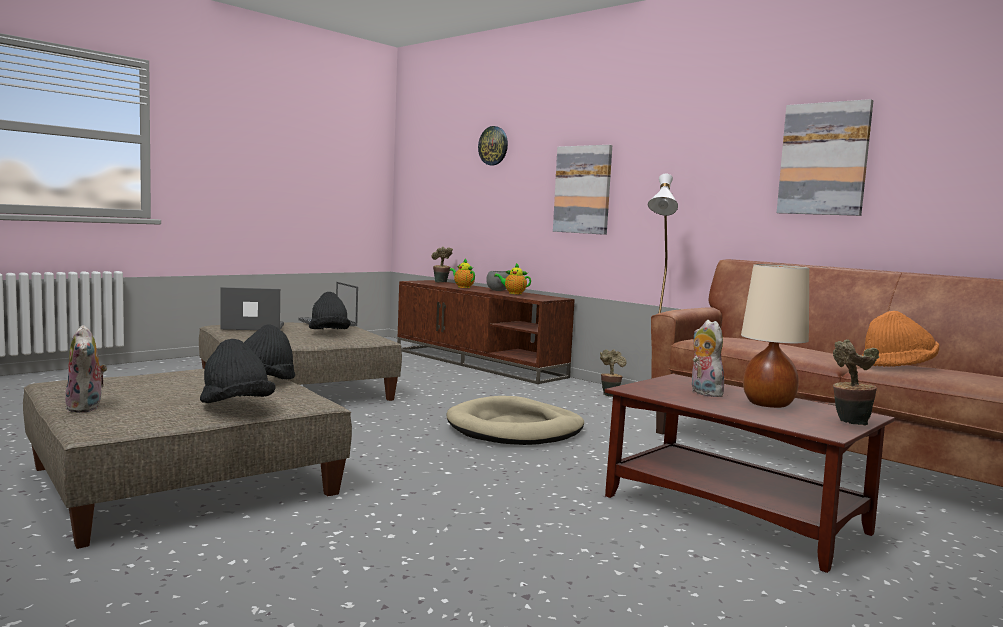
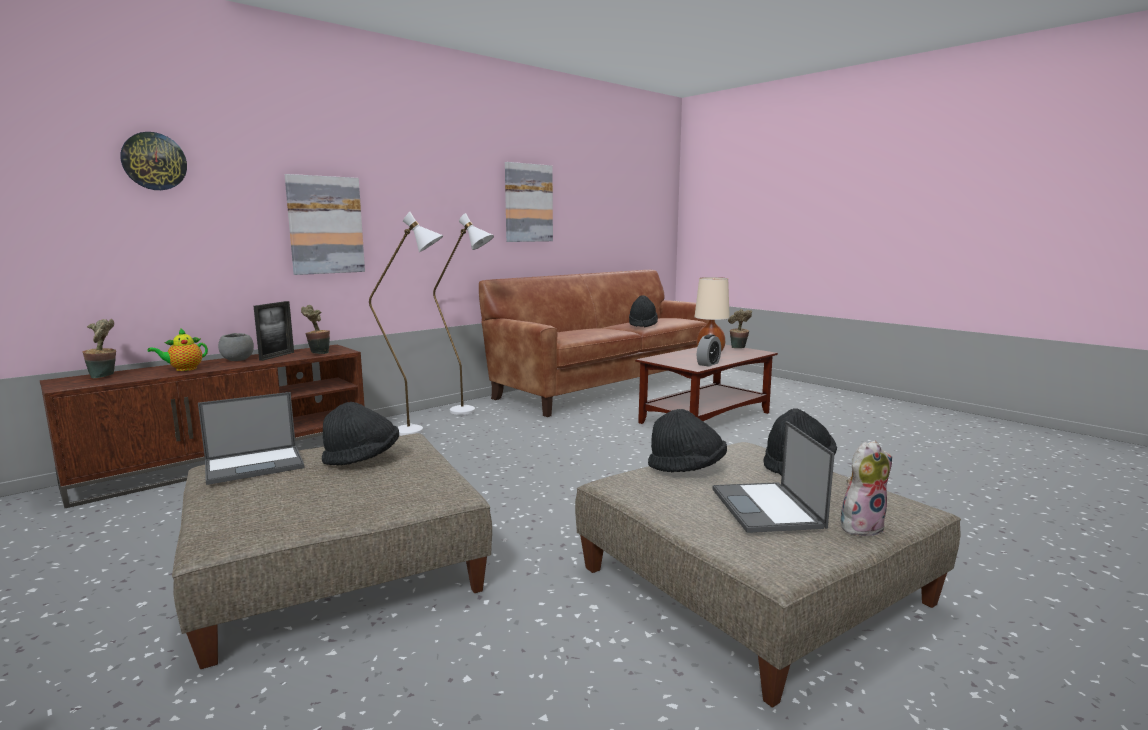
camera: 85 degrees left, 5 degrees up
(252, 327) = (260, 513): laptop -> laptop (767, 508)
(513, 293) = (277, 356): teapot -> picture frame
(515, 428) = (539, 454): beige dog bed -> none
(569, 395) = (419, 431): none -> white floor lamp
(610, 394) = (423, 419): potted plant -> potted plant (318, 353)
(666, 396) = (708, 364): none -> alarm clock
(703, 393) = (692, 358): plush toy -> none
(897, 366) = (642, 324): orange hat -> black hat

